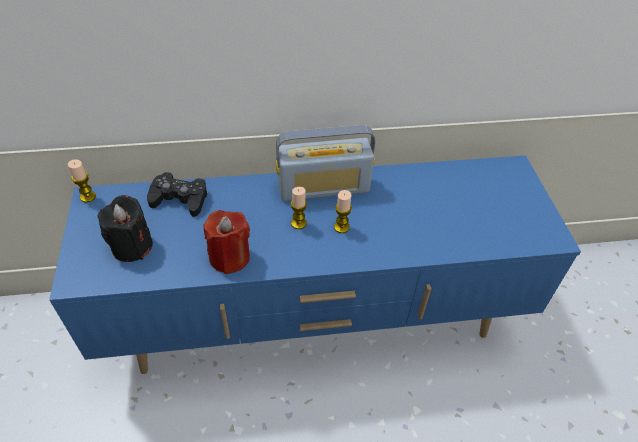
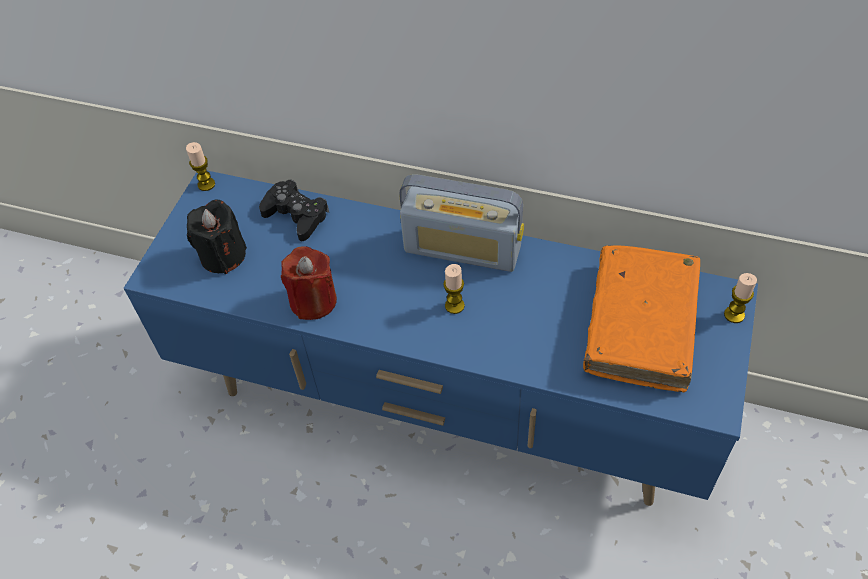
camera: 30 degrees right, 5 degrees up
(298, 223) = (408, 285): candle -> candle (734, 315)
(474, 201) = (640, 325): none -> orange book

